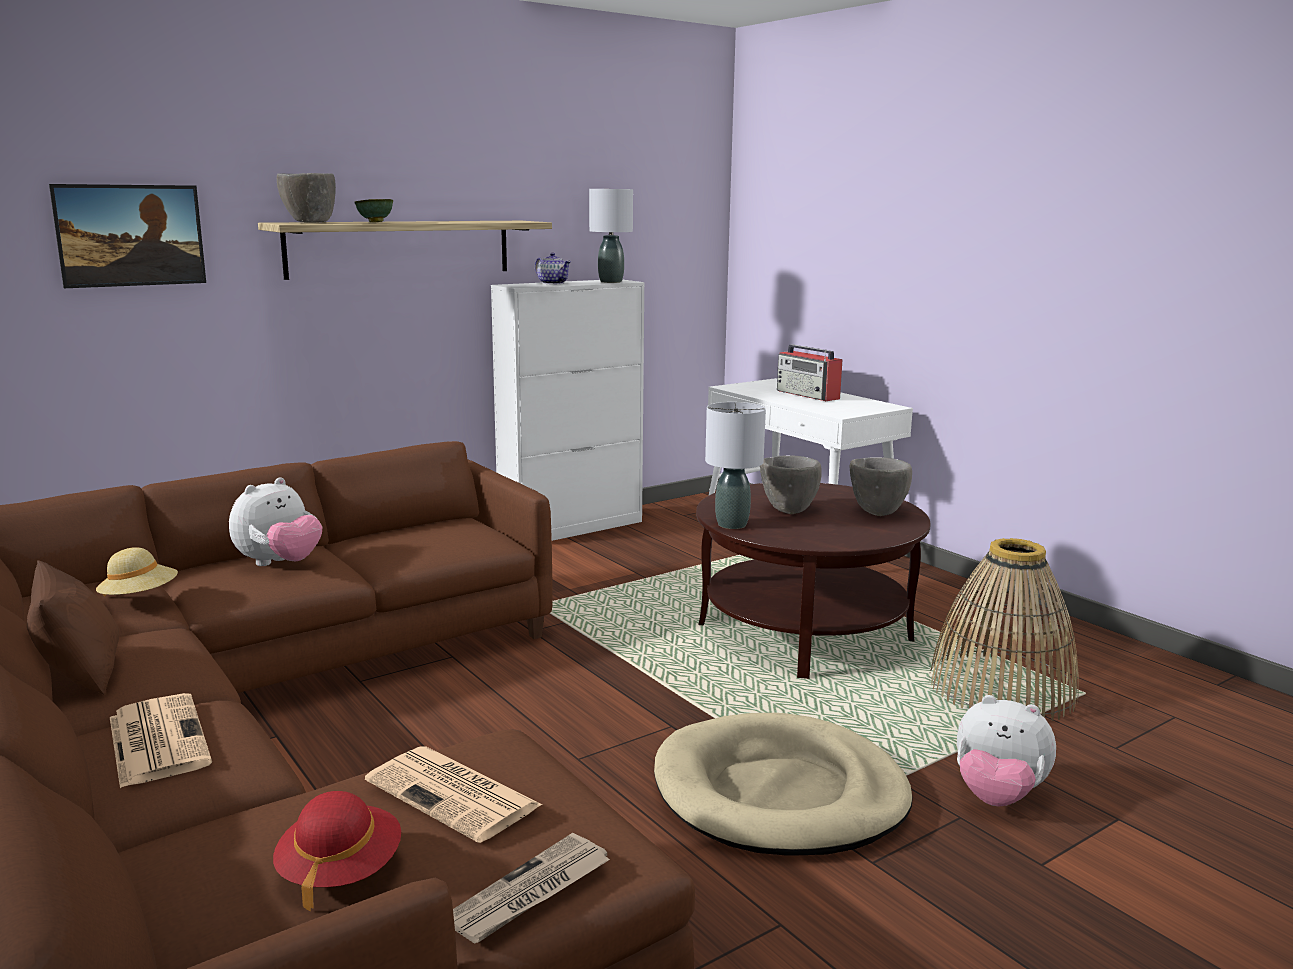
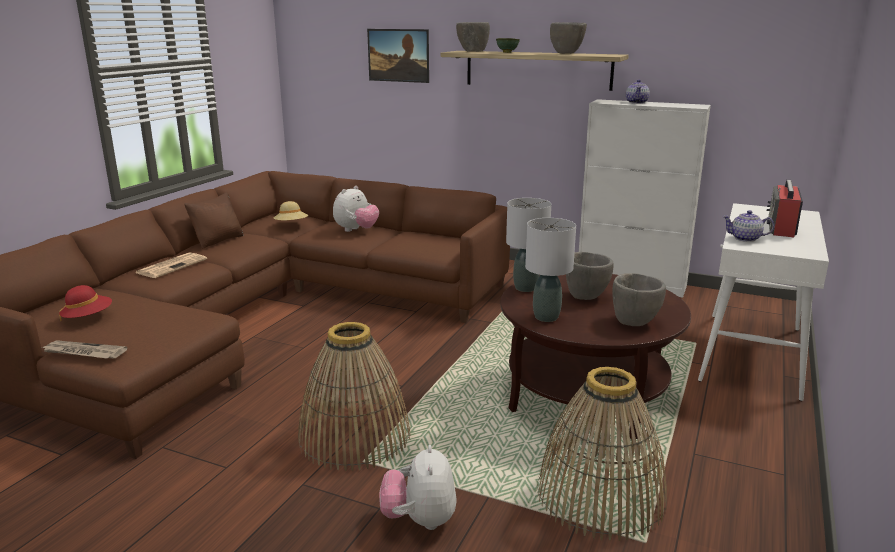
camera: 60 degrees right, 5 degrees up
(279, 564) = (356, 230): plush toy -> plush toy turned 60 degrees counterclockwise
(455, 794) = (152, 319): newspaper -> none
(457, 221) = (566, 53): none -> grey bowl
(611, 282) = (682, 106): grey table lamp -> grey table lamp (546, 317)
(780, 793) = (355, 437): beige dog bed -> basket
(825, 408) = (745, 239): none -> teapot

